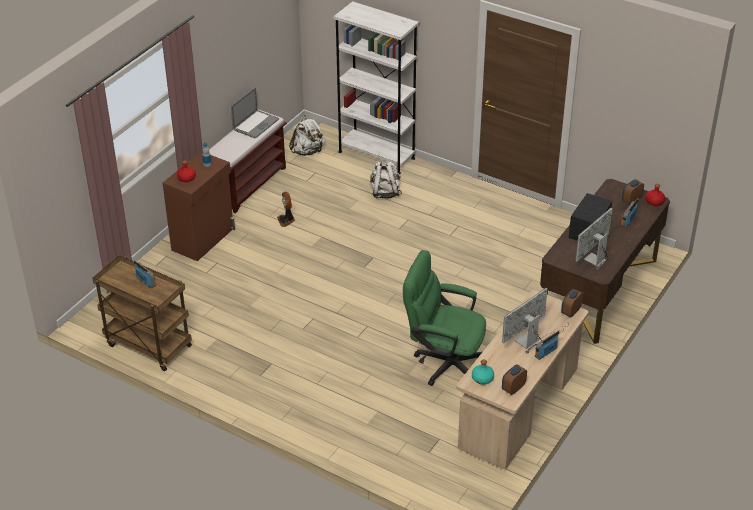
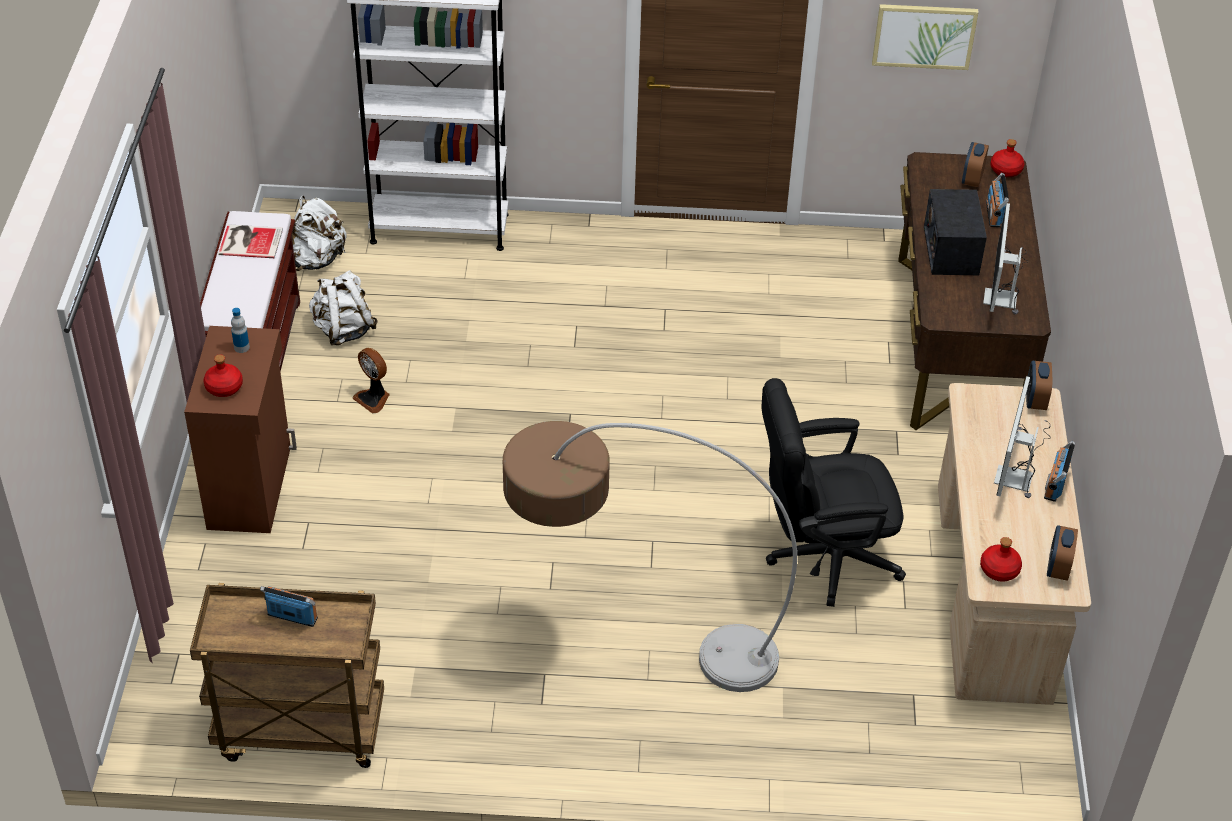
camera: 30 degrees left, 5 degrees up
(256, 124) = (249, 241): laptop -> book
(322, 364) = (631, 640): none -> floor lamp
(385, 193) = (504, 291): white backpack -> white backpack (343, 330)
(444, 362) = (821, 557): green office chair -> black office chair
(482, 378) = (999, 570): turquoise bottle -> red bottle
(627, 114) = (924, 35): none -> picture

